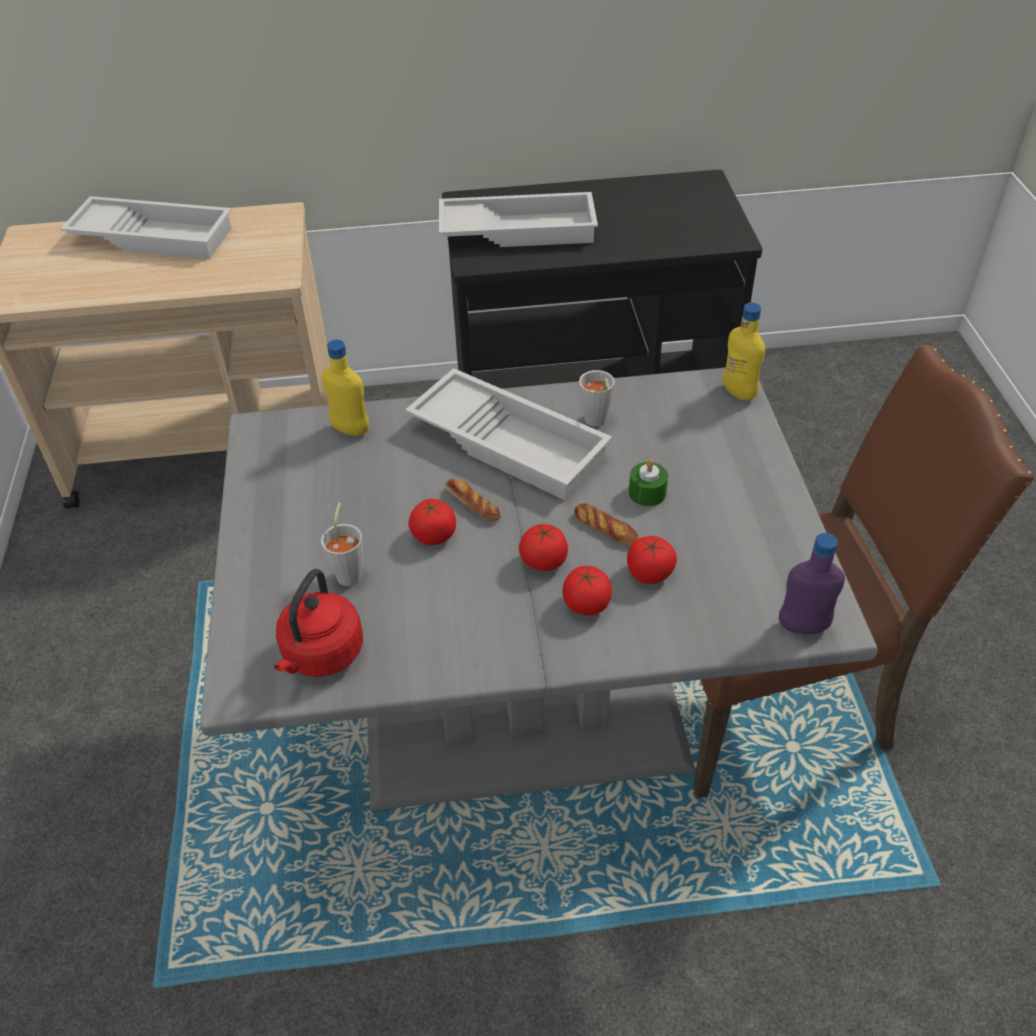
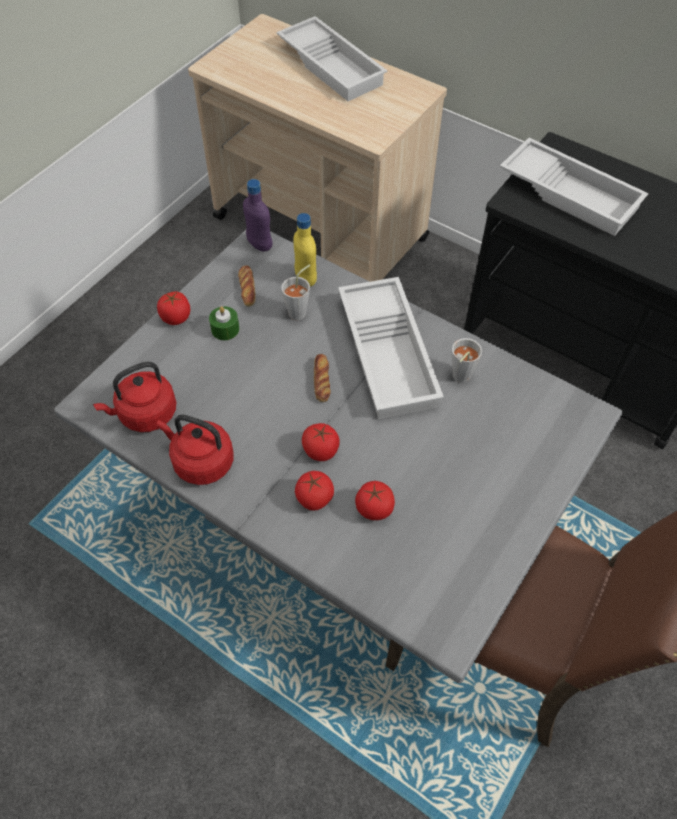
camera: 40 degrees right, 10 degrees up
(350, 571) = (210, 374): grey cup -> grey cup (300, 311)
(434, 535) = (278, 384): tomato -> tomato (176, 317)
(436, 654) = (200, 461): none -> red kettle
(605, 528) = (381, 457): bread -> bread (247, 288)
(647, 492) = (435, 452): green candle -> green candle (225, 329)
(739, 392) = (585, 425): yellow bottle -> none
(803, 626) = (428, 623): purple bottle -> purple bottle (259, 245)

